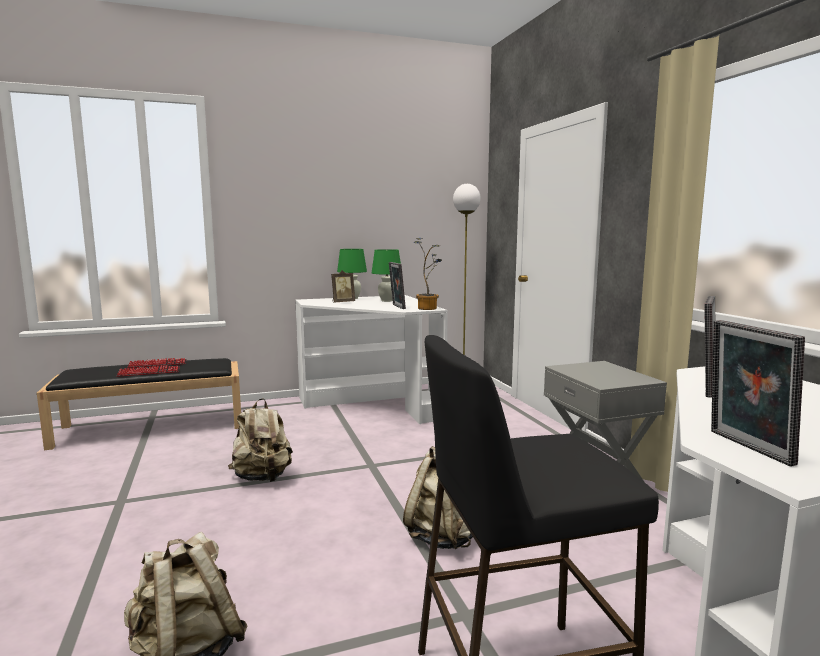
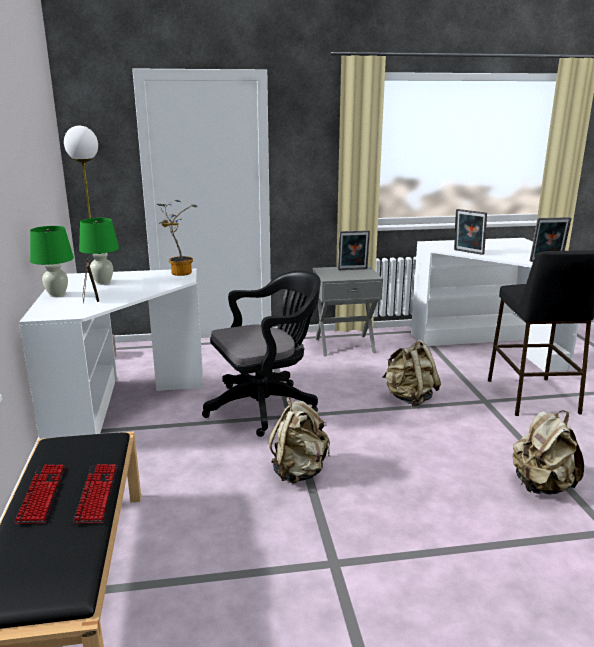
camera: 80 degrees left, 10 degrees up
(390, 452) = (266, 406): none -> black office chair
(397, 307) = (157, 281): picture frame -> picture frame (353, 269)

